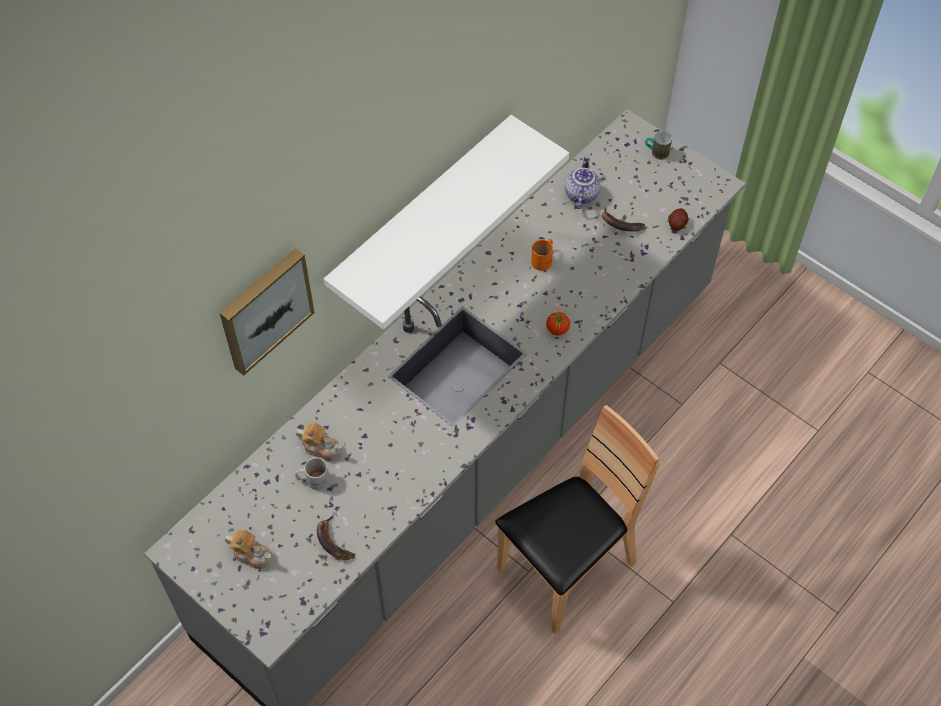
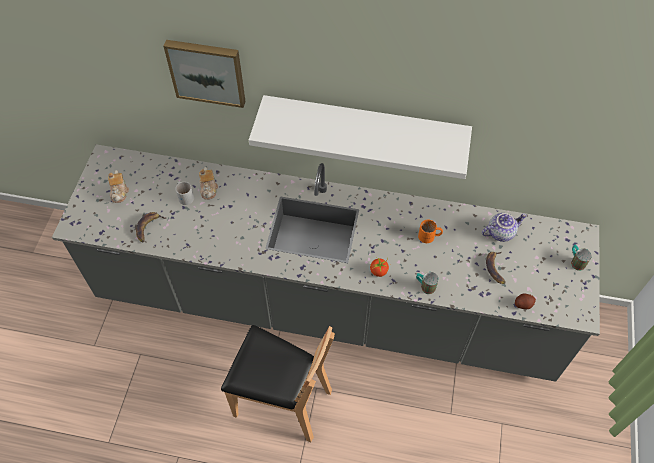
camera: 60 degrees right, 0 degrees up
(602, 296) = (425, 286): none -> mug

